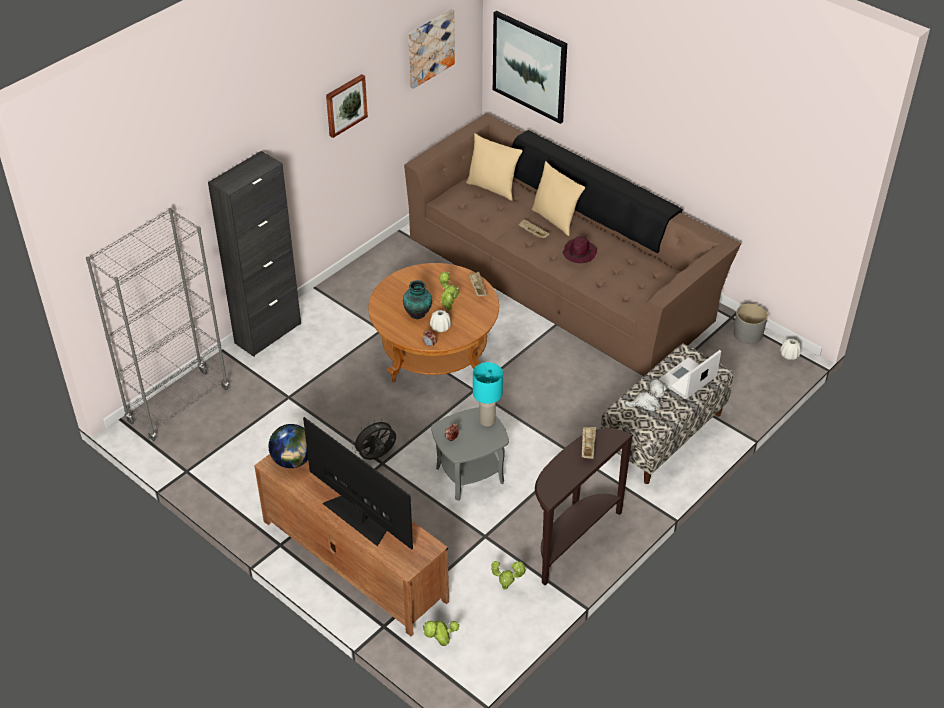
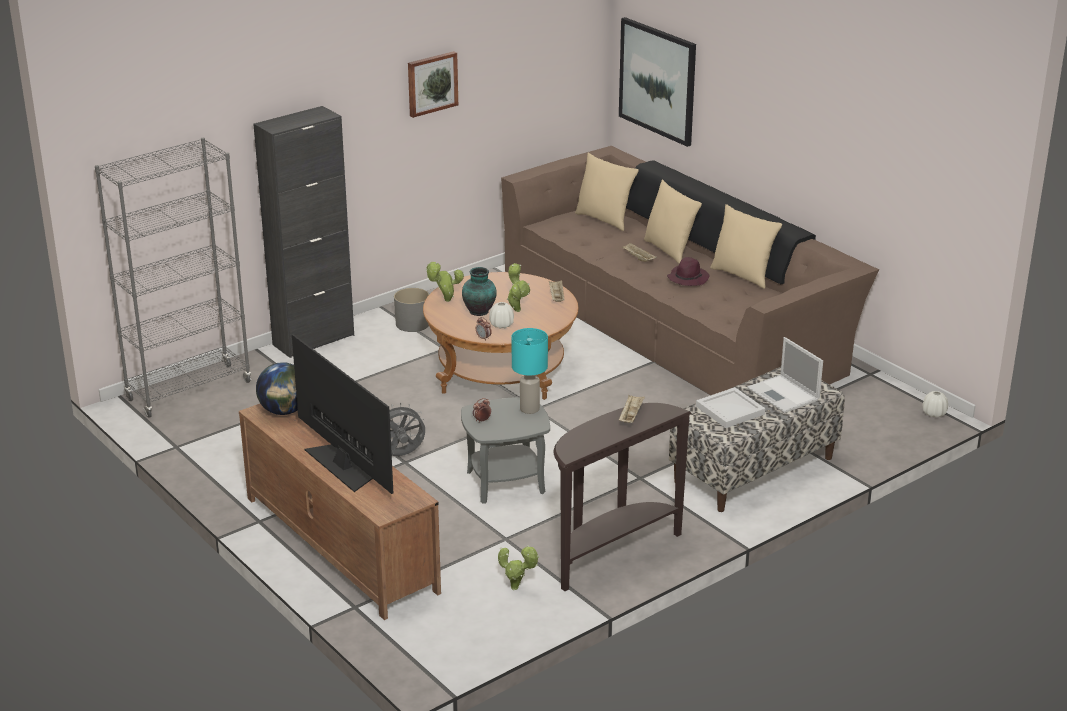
camera: 10 degrees right, 15 degrees down
(430, 48) = (542, 45): picture -> none
(441, 644) = (418, 632): potted plant -> potted plant (445, 301)
(621, 242) = (743, 275): none -> beige pillow
(647, 402) = (729, 410): plush toy -> white tray
(686, 379) = (784, 395): laptop -> laptop turned 90 degrees counterclockwise
(748, 334) = (887, 390): grey planter -> grey planter (413, 324)

